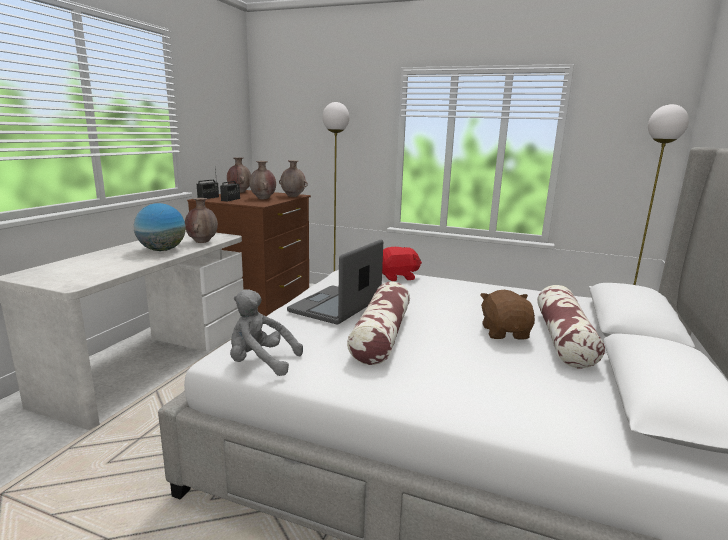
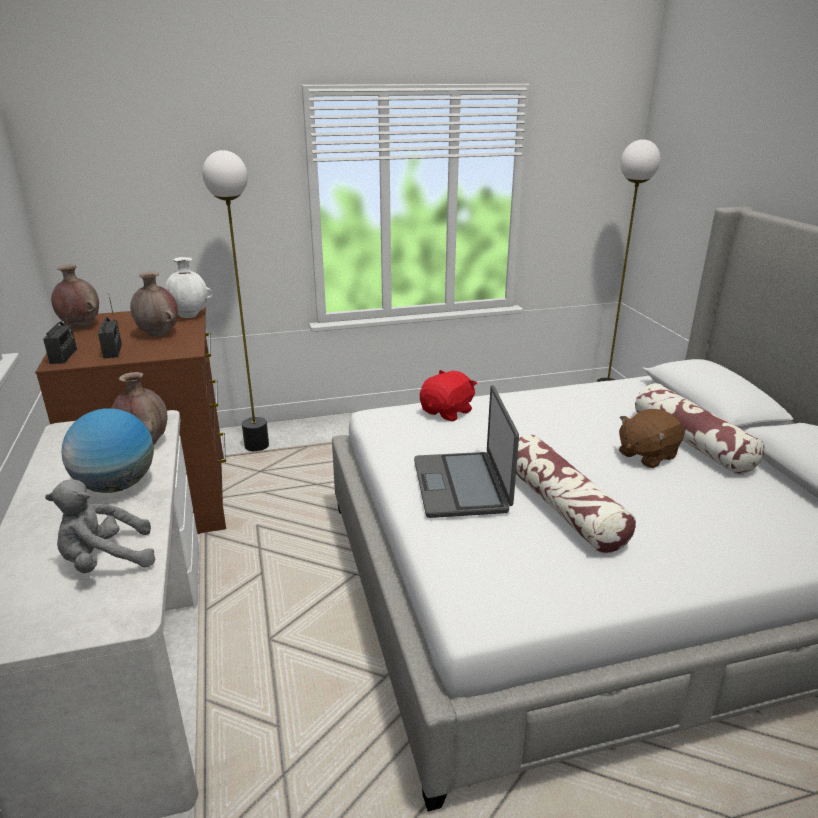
camera: 35 degrees left, 10 degrees up
(260, 362) = (521, 604): grey plush toy -> grey plush toy (105, 561)
(293, 196) = (190, 316): brown vase -> white vase
(505, 333) = (646, 455): brown plush toy -> brown plush toy turned 90 degrees counterclockwise

